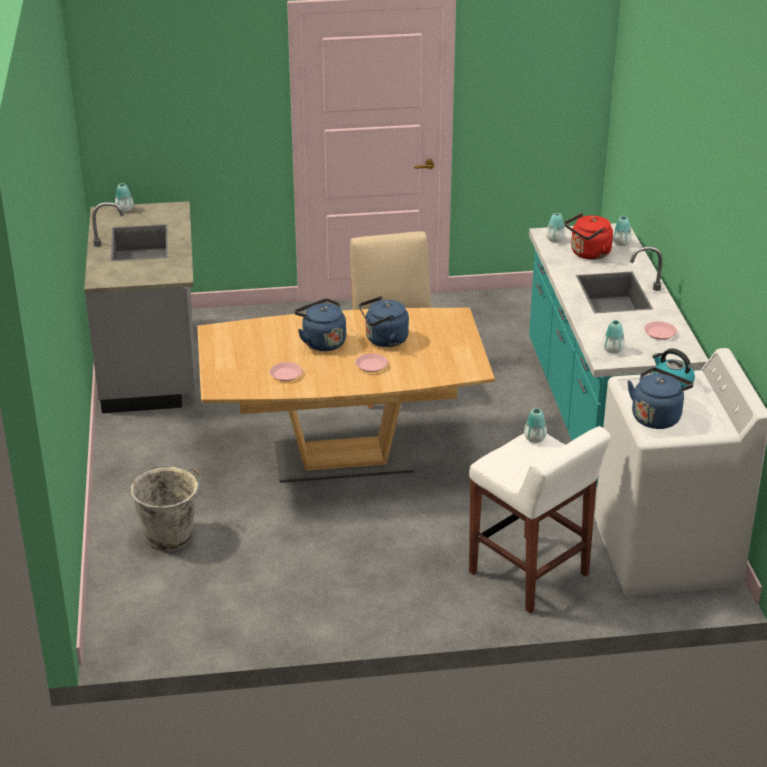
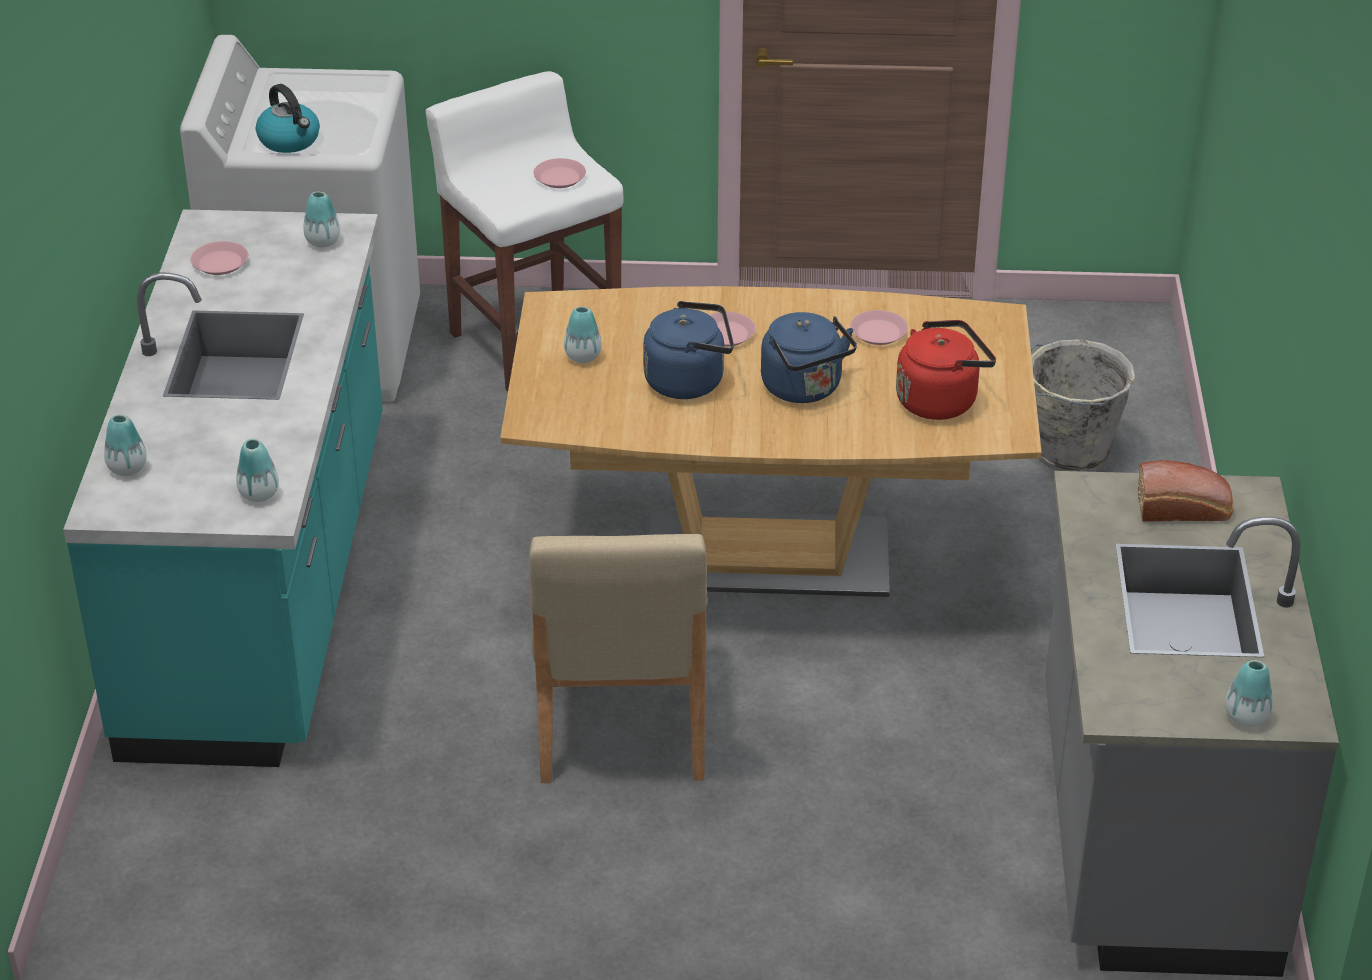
camera: 170 degrees left, 5 degrees up
(133, 272) = (1184, 509): none -> bread
(512, 461) = (559, 178): none -> pink plate
(534, 439) = (510, 204): vase -> vase (583, 357)
(588, 254) = (216, 447): red kettle -> red kettle (940, 400)
(657, 417) = (351, 98): blue kettle -> none

